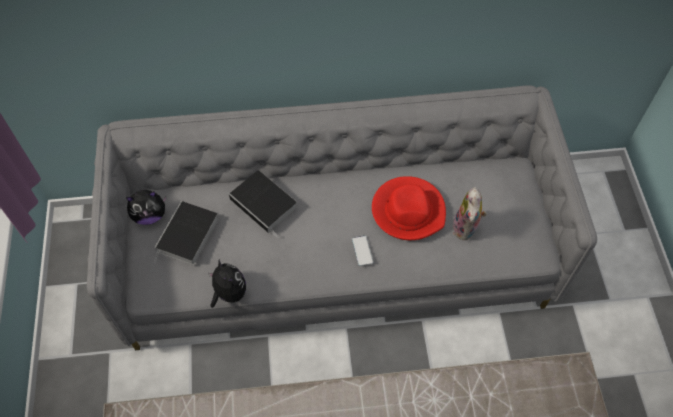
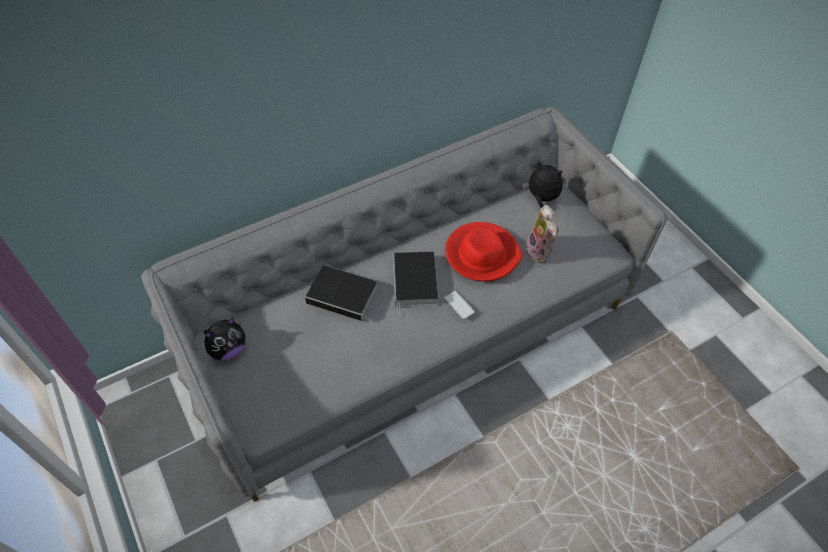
camera: 25 degrees left, 5 degrees down
(187, 237) = (280, 355): book -> book (415, 283)
(229, 293) = (348, 393): plush toy -> plush toy (541, 198)

